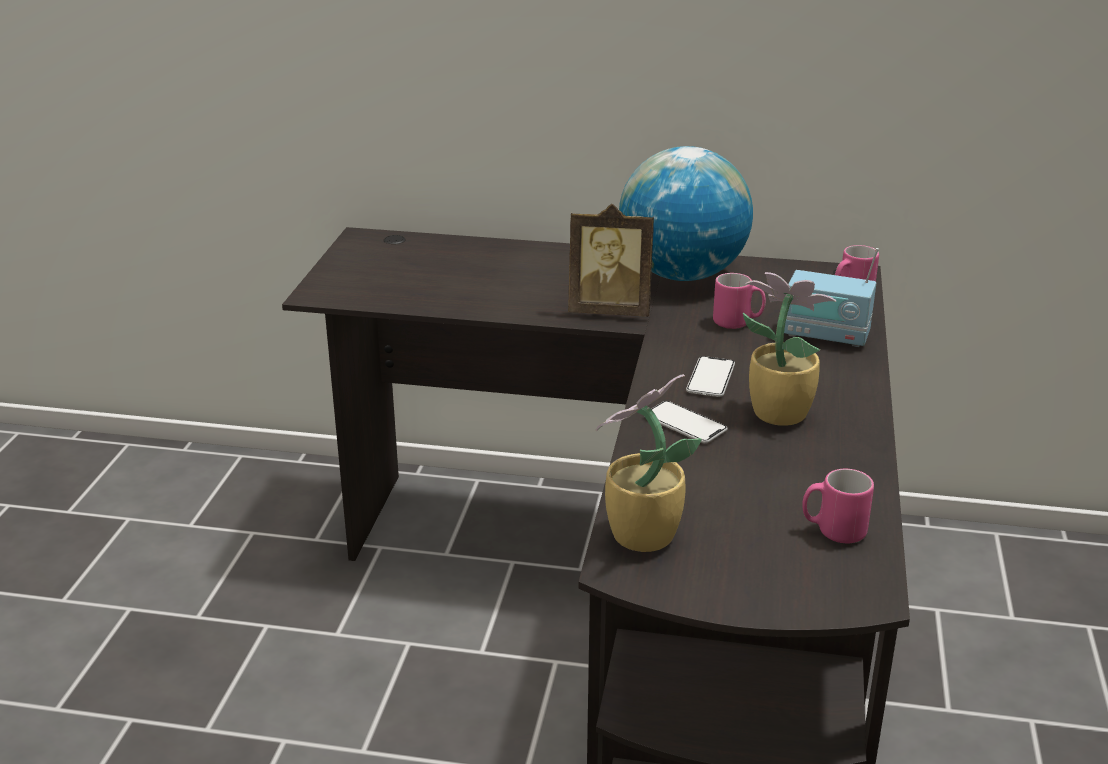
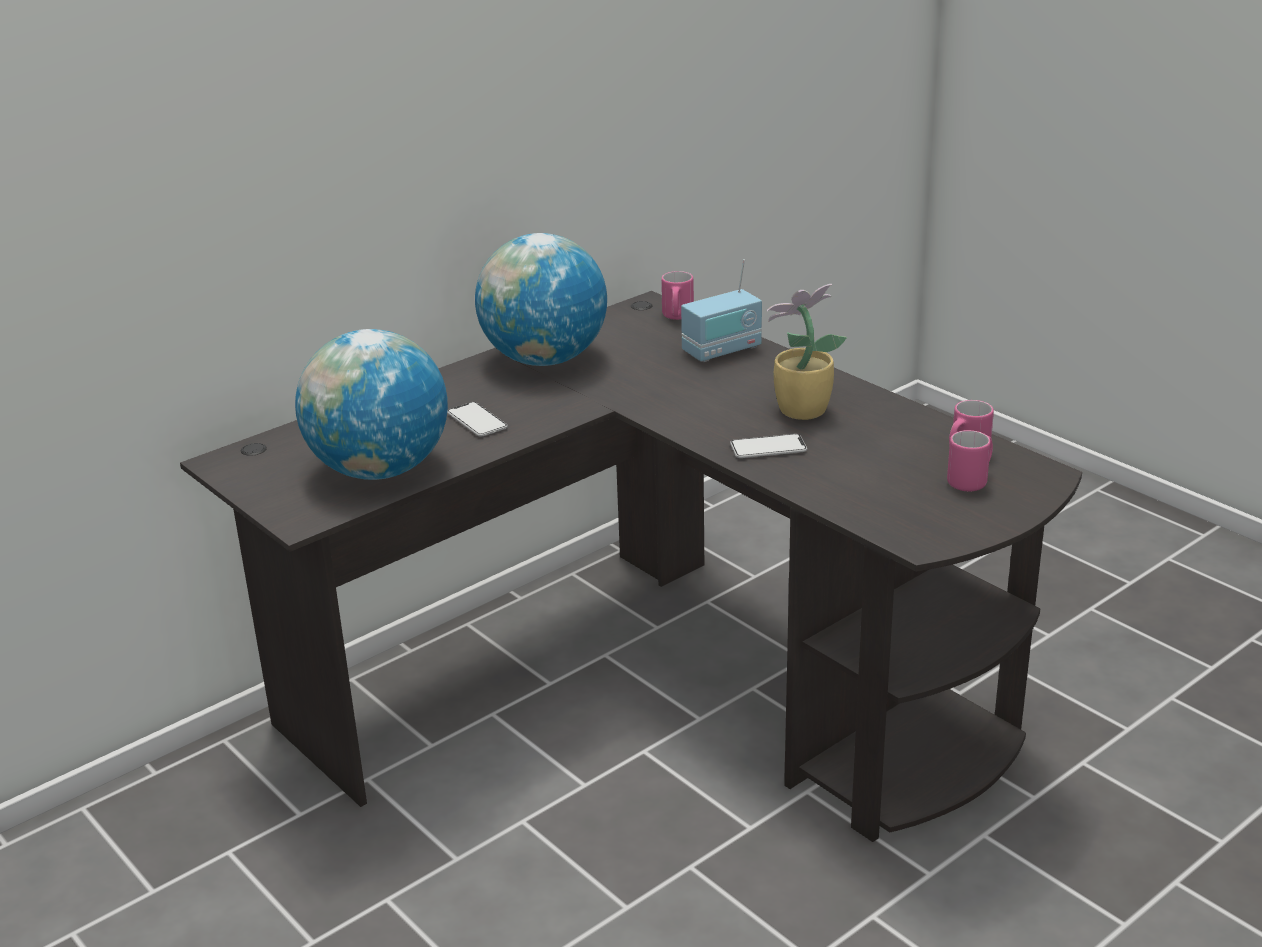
camera: 50 degrees left, 0 degrees up
(422, 289) = (379, 470): none -> globe
(610, 310) = (555, 408): picture frame -> none
(639, 537) = (891, 521): potted plant -> none
(710, 378) = (719, 413): phone -> phone (477, 421)
(738, 323) = (654, 371): pink mug -> pink mug (971, 481)

